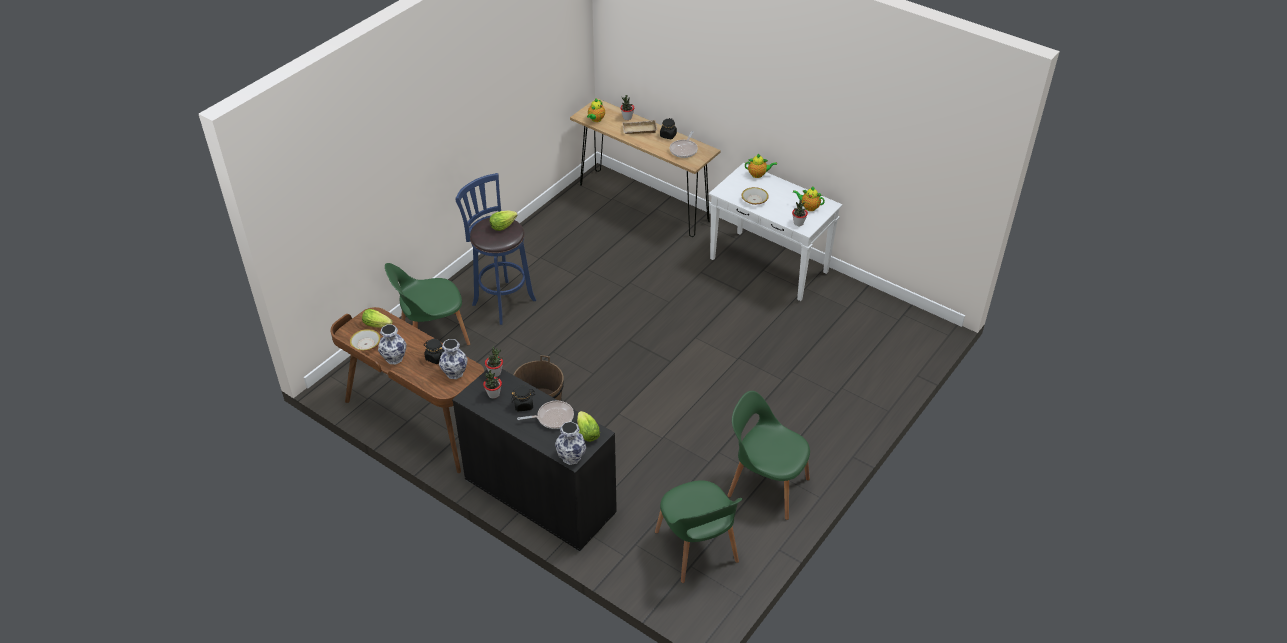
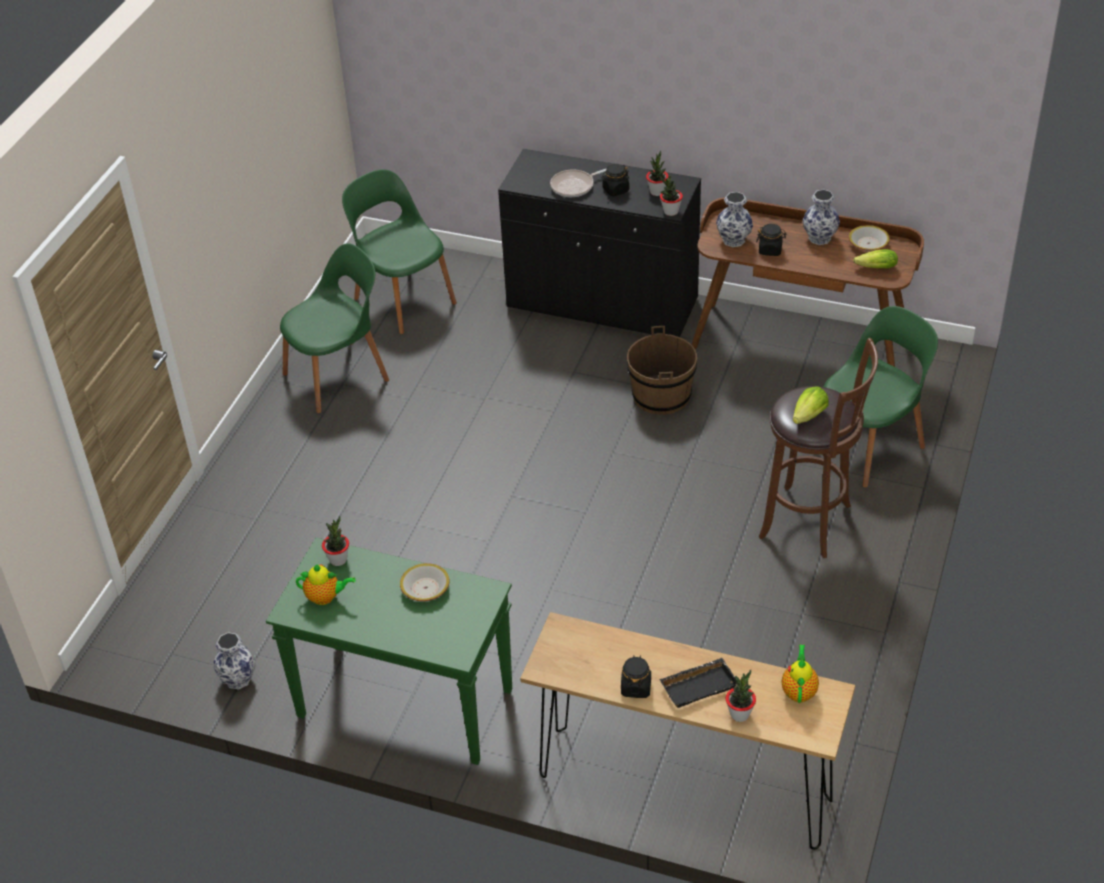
camera: 165 degrees right, 0 degrees up
(501, 301) = (810, 523): blue stool -> brown stool
(571, 457) = (534, 159): vase -> vase (238, 680)
(587, 433) = (528, 181): lettuce -> none
(639, 130) = (698, 685): beige tray -> black tray
(684, 150) = (589, 658): frying pan -> none
(758, 175) = (432, 648): teapot -> none
(766, 486) = (339, 376): green chair -> green chair turned 45 degrees counterclockwise
(769, 266) = (403, 704): white console table -> green console table

